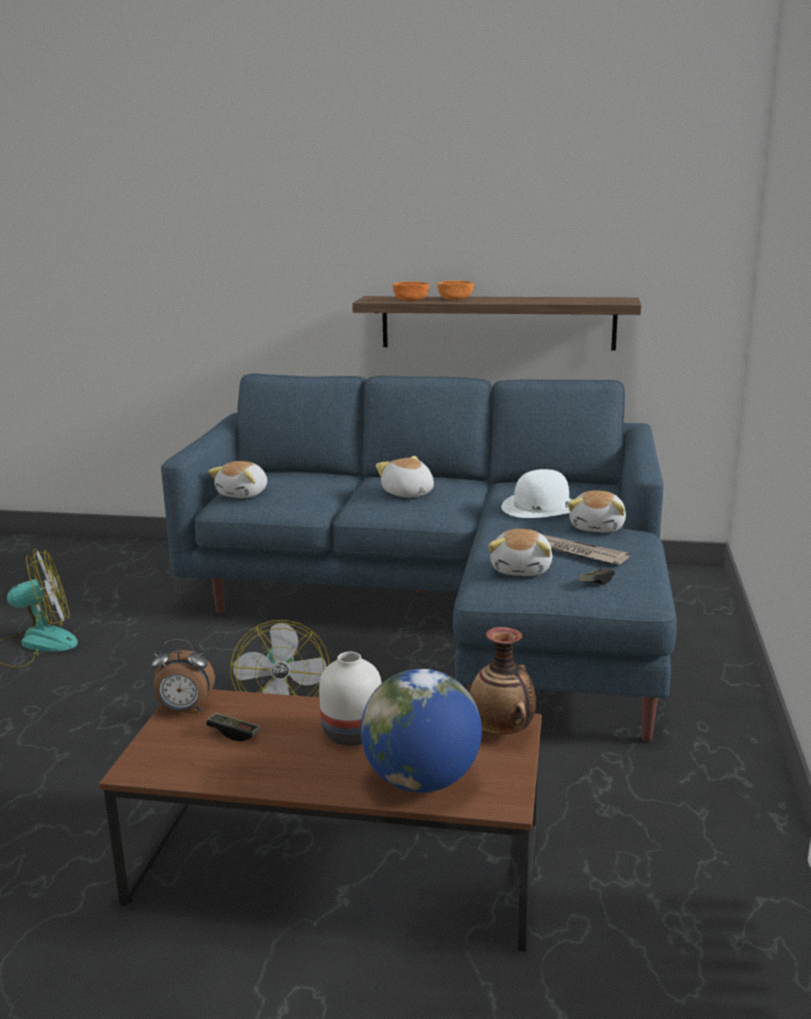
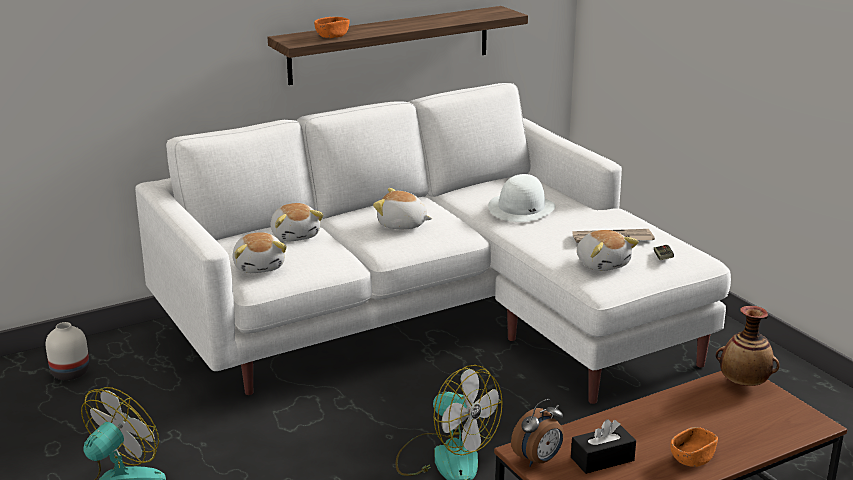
camera: 40 degrees left, 5 degrees up
(234, 733) = (602, 459): game controller -> black tissue box
(353, 733) = (669, 423): white vase -> white vase (71, 372)
(422, 781) = (759, 433): globe -> none
(447, 610) = (433, 322): blue sofa -> white sofa
(455, 299) = (366, 29): orange bowl -> orange bowl (692, 458)
(598, 527) = (587, 214): plush toy -> plush toy (296, 235)

